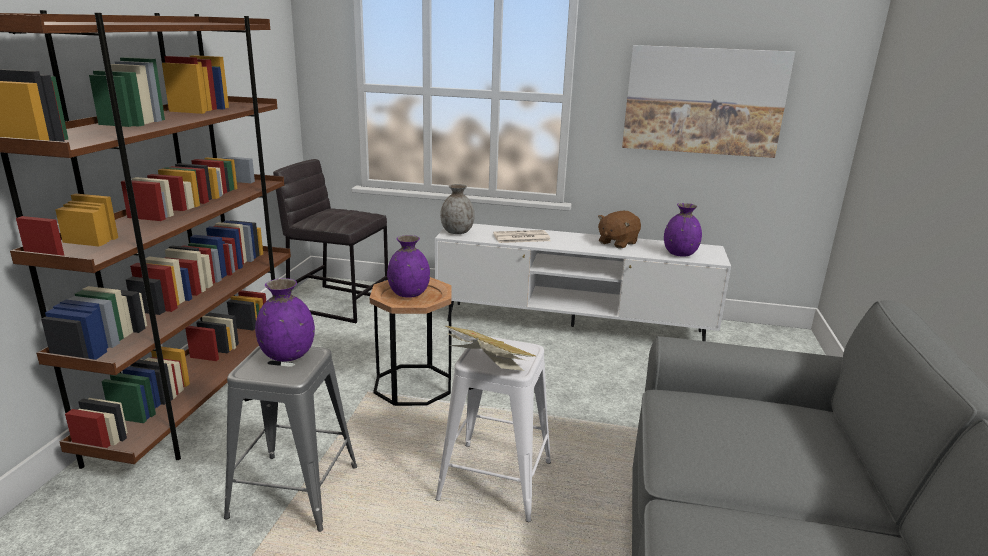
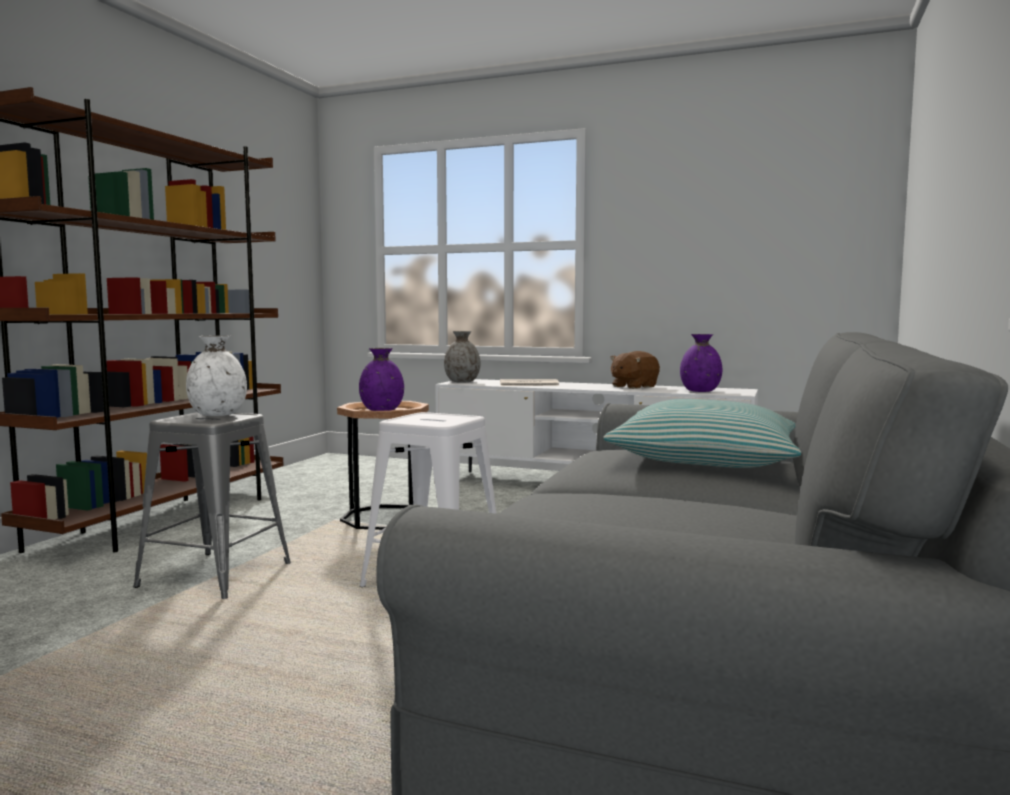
camera: 10 degrees right, 15 degrees down
(287, 355) = (218, 415): purple vase -> white vase
(338, 303) = (342, 468): grey stool -> none
(487, 364) = (413, 421): book -> none
(703, 101) = (723, 234): picture -> none
(772, 427) = (705, 458): none -> pillow

